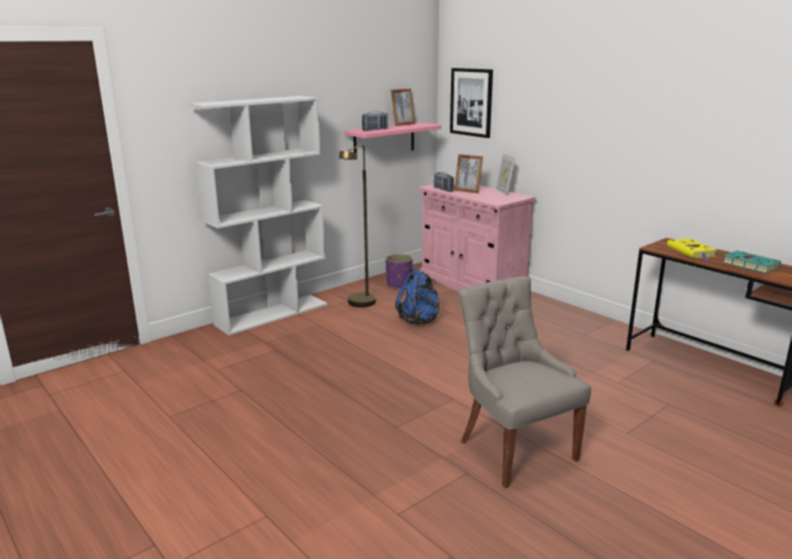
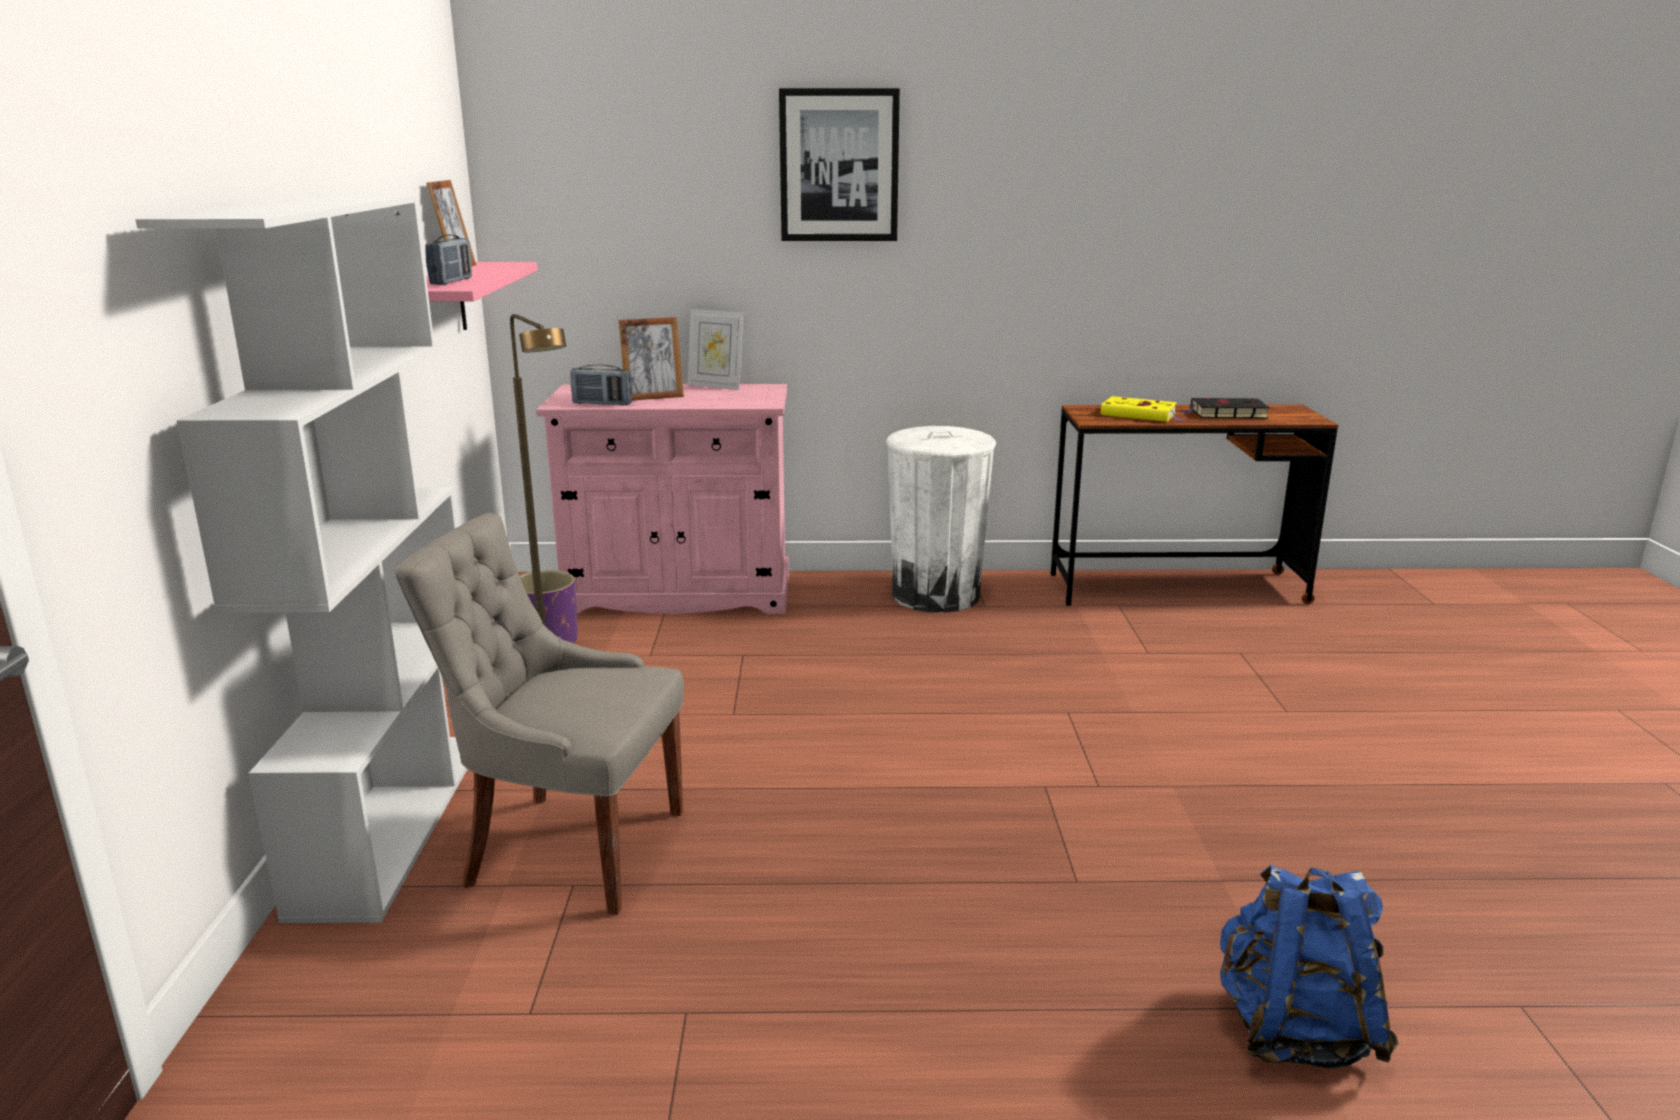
camera: 50 degrees left, 0 degrees up
(419, 320) = (725, 690): blue backpack -> blue backpack (1294, 1031)
(471, 102) = (583, 206): picture -> picture (839, 166)
(514, 449) = (1254, 808): grey chair -> grey chair (570, 848)
(572, 322) = (936, 595): none -> white trash can
(749, 264) = (1226, 413): turquoise book -> black book

